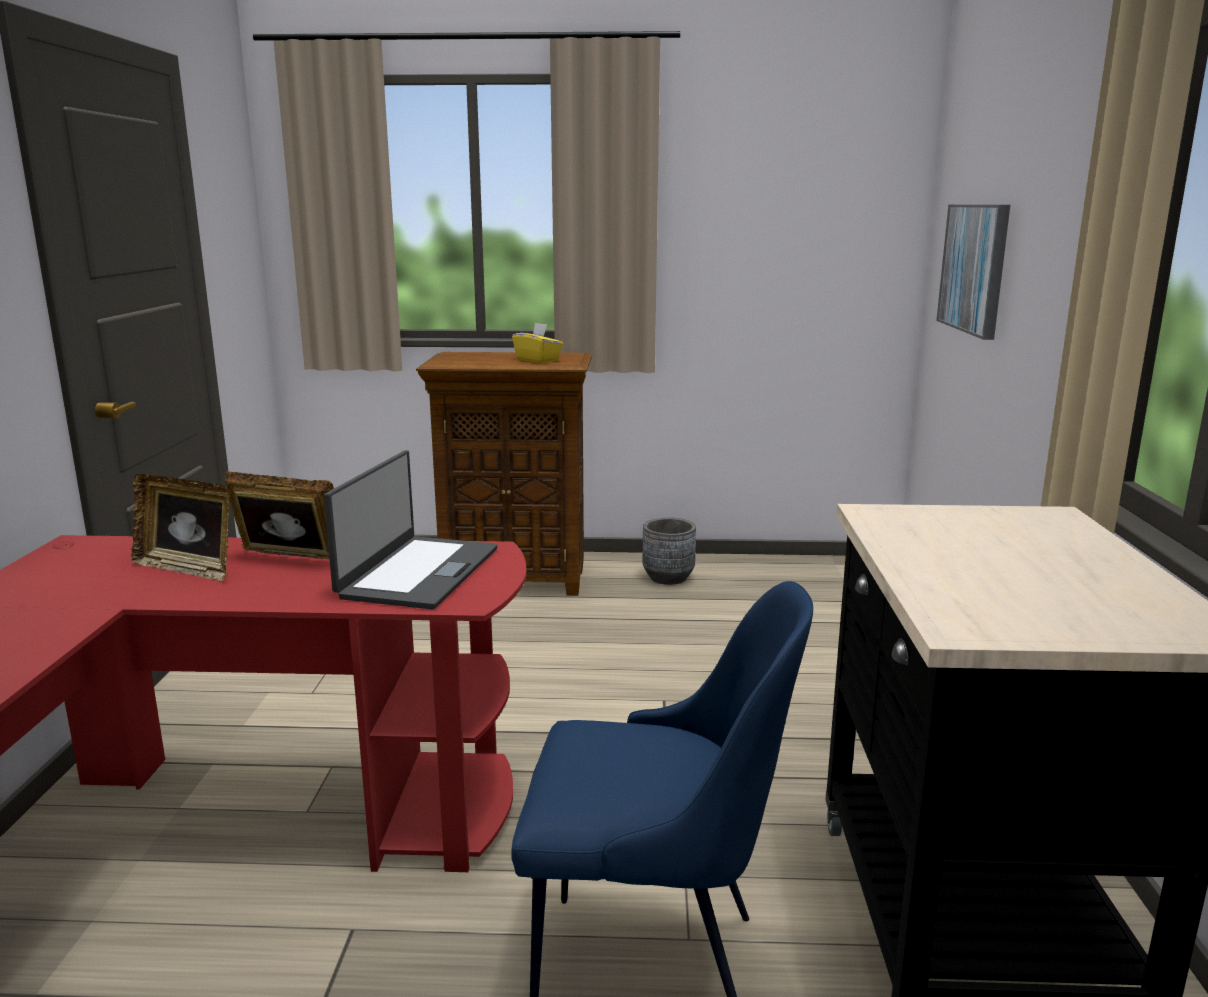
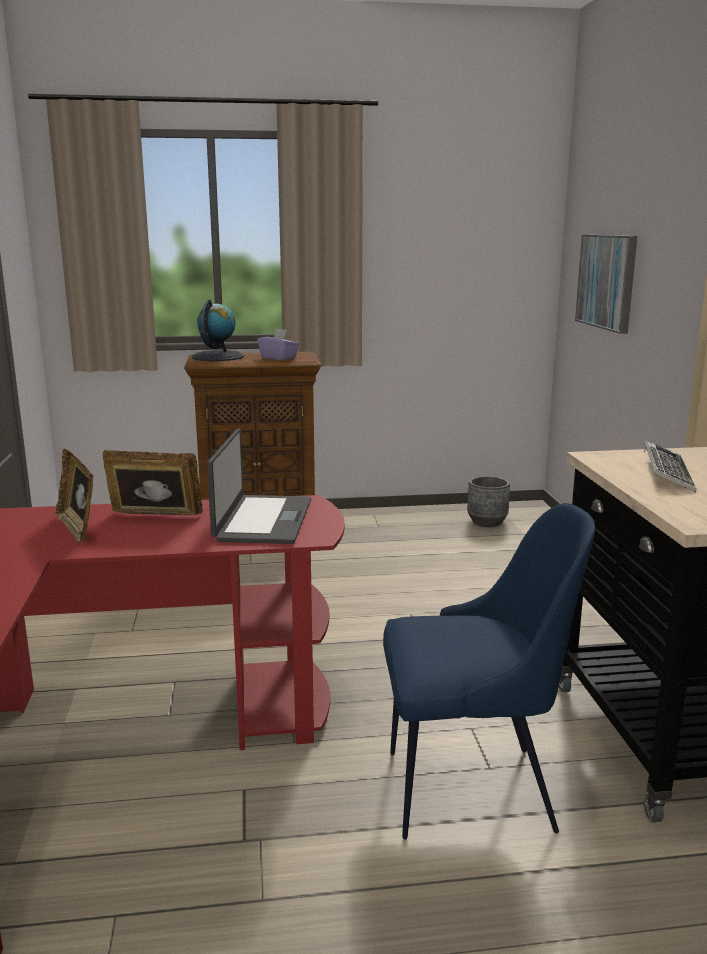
camera: 10 degrees left, 0 degrees up
(188, 569) = (78, 528): picture frame -> picture frame turned 45 degrees clockwise
(465, 356) = (217, 357): none -> globe
(538, 360) = (279, 358): yellow tissue box -> purple tissue box
(668, 577) = (379, 525): grey planter -> grey planter (487, 522)
(963, 545) = (666, 473): none -> keyboard

